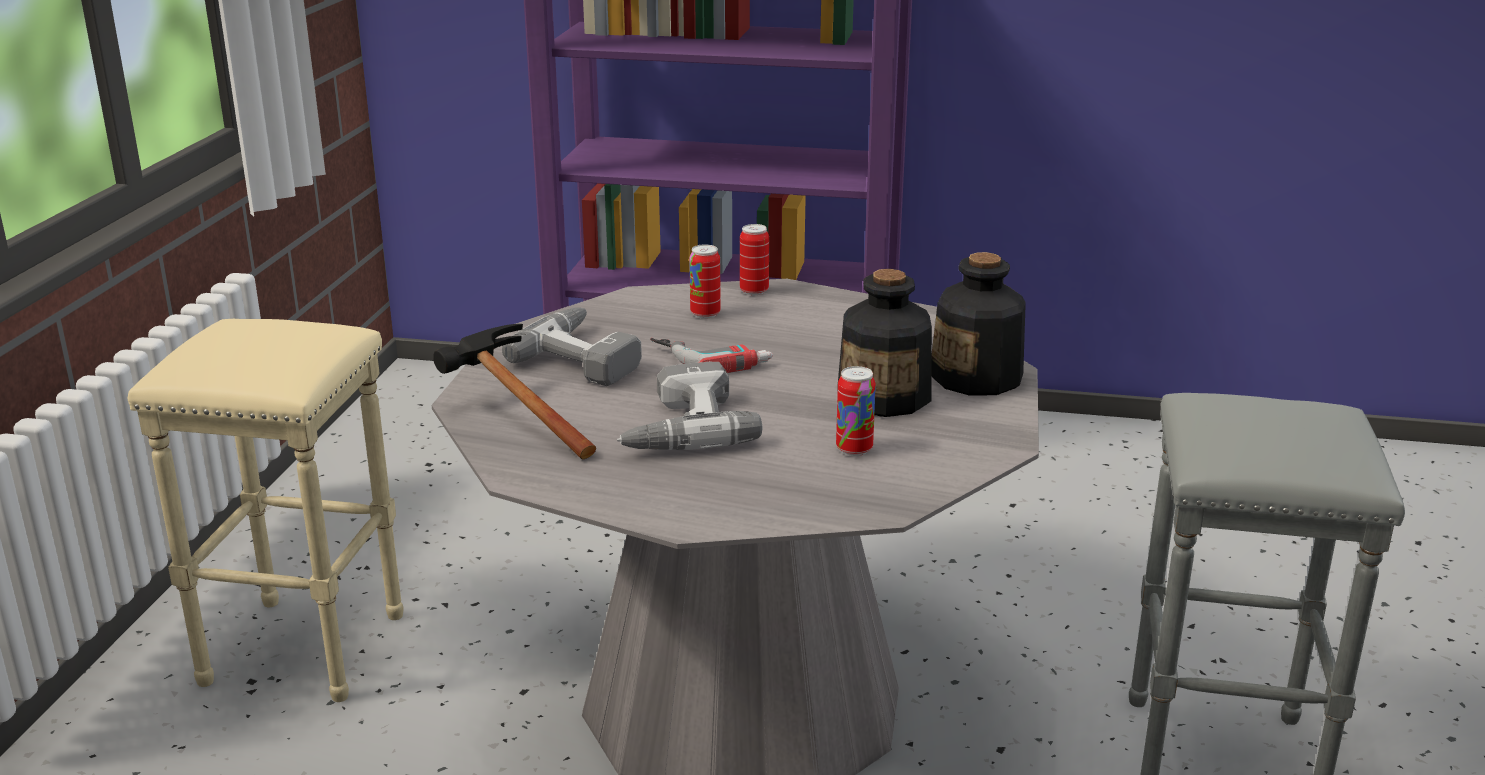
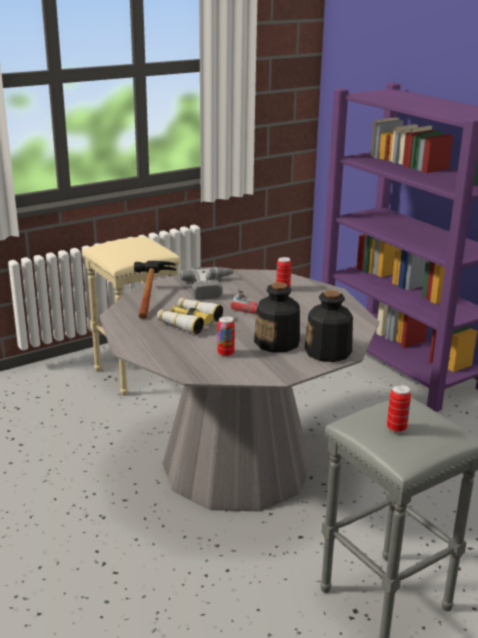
camera: 45 degrees right, 0 degrees up
(680, 426) = (189, 321): power drill -> binoculars
(754, 291) = (319, 288): can -> can (396, 428)

